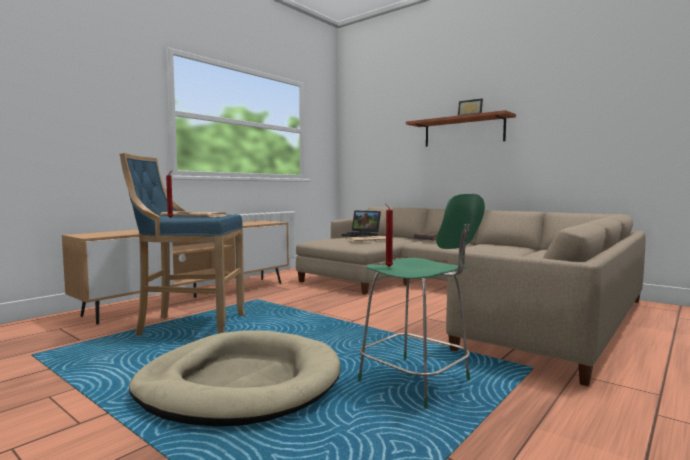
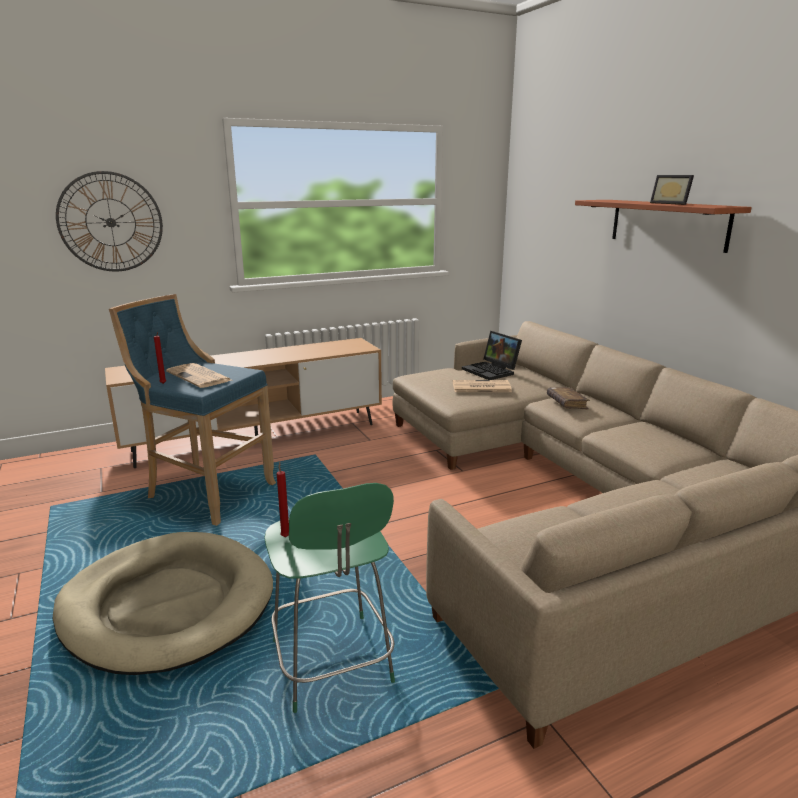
camera: 25 degrees right, 15 degrees up
(72, 110) = (111, 222): none -> wall clock

